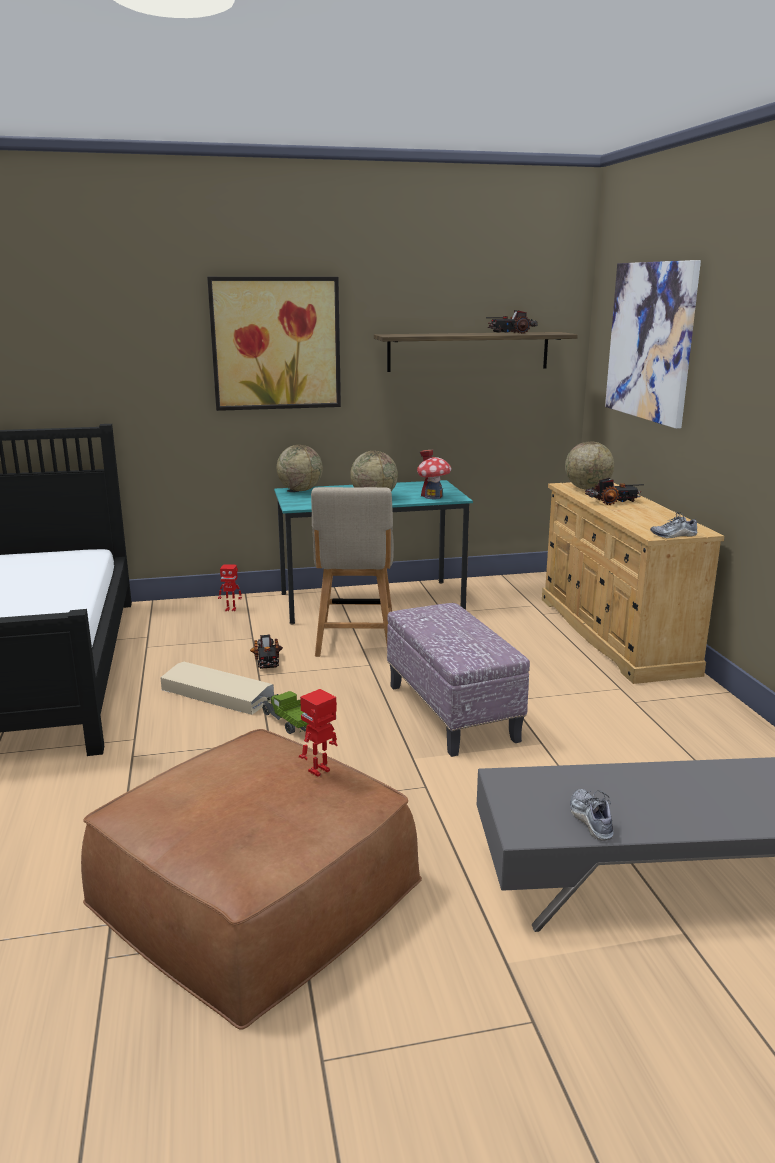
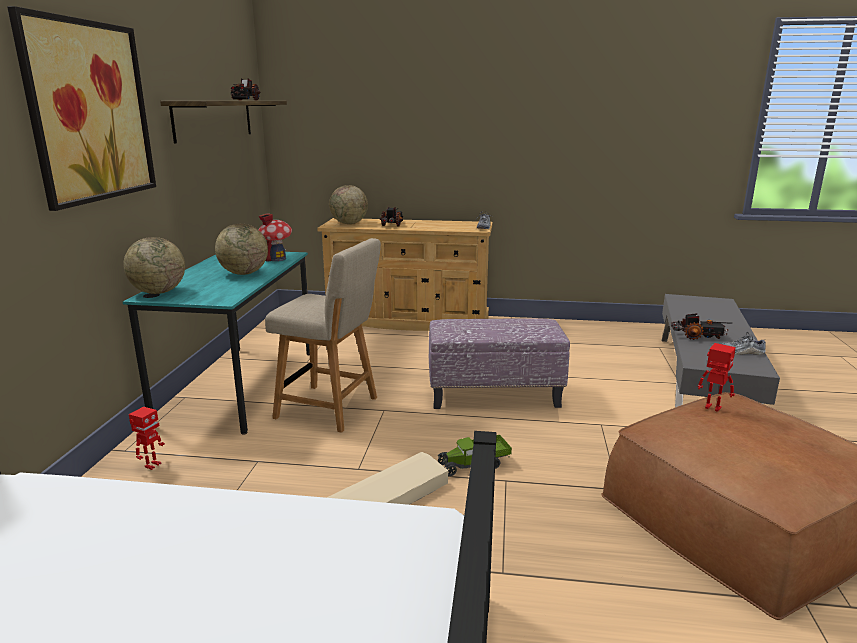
camera: 70 degrees left, 0 degrees up
(267, 661) = (329, 460): toy truck -> toy truck (698, 336)
(320, 771) = (712, 408): toy robot -> toy robot turned 150 degrees clockwise
(650, 341) = (366, 102): picture -> none

